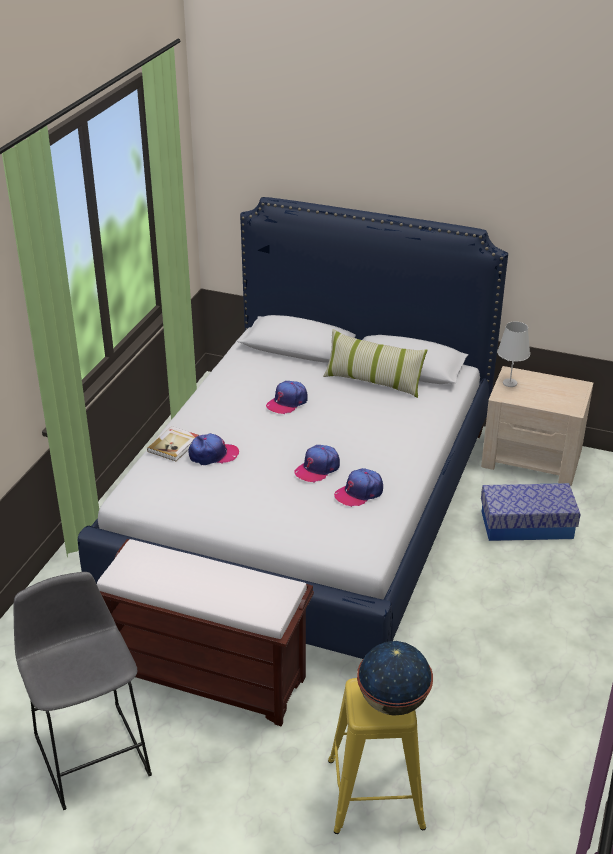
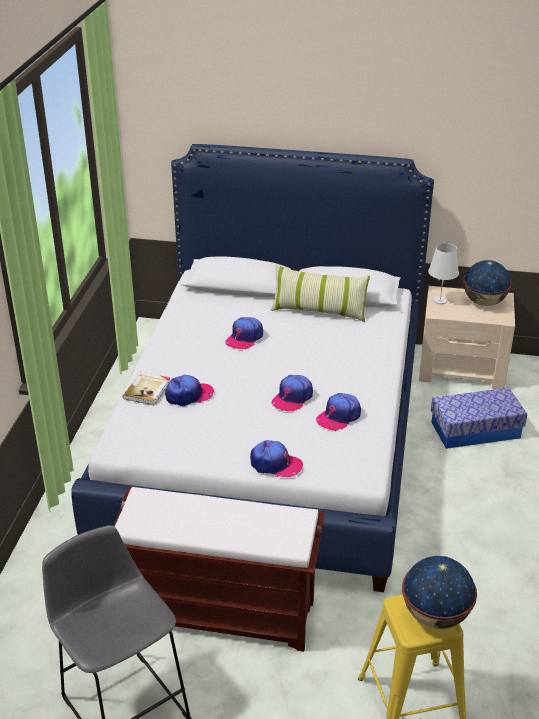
camera: 10 degrees left, 0 degrees up
(279, 533) = (275, 464): none -> cap
(557, 389) = (484, 302): none -> globe

